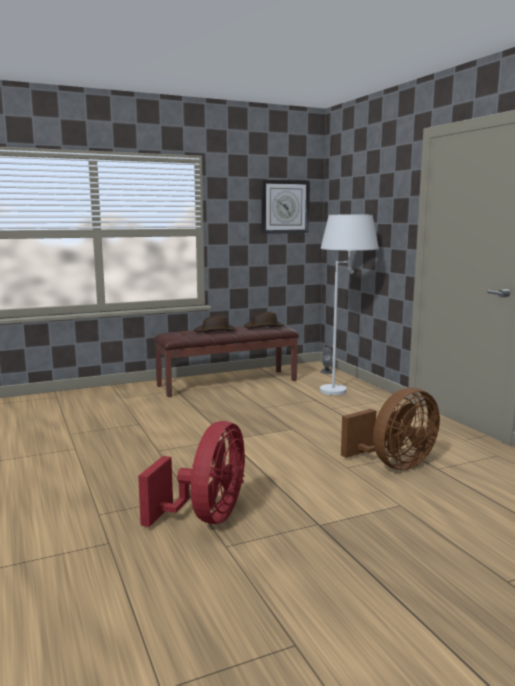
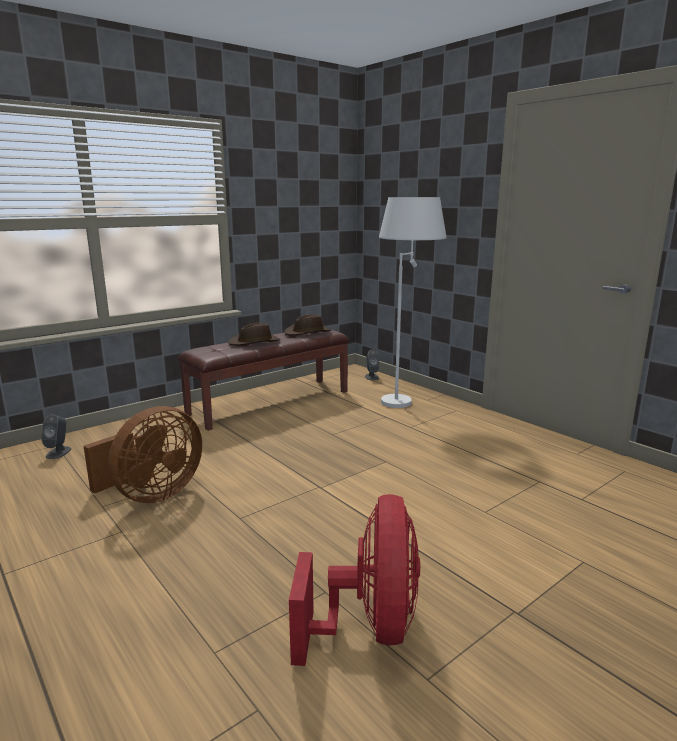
camera: 15 degrees left, 5 degrees up
(56, 401) = (58, 452): none -> grey speaker
(285, 207) = (317, 187): wall clock -> none
(394, 464) = (532, 499): brown fan -> brown fan (152, 495)

